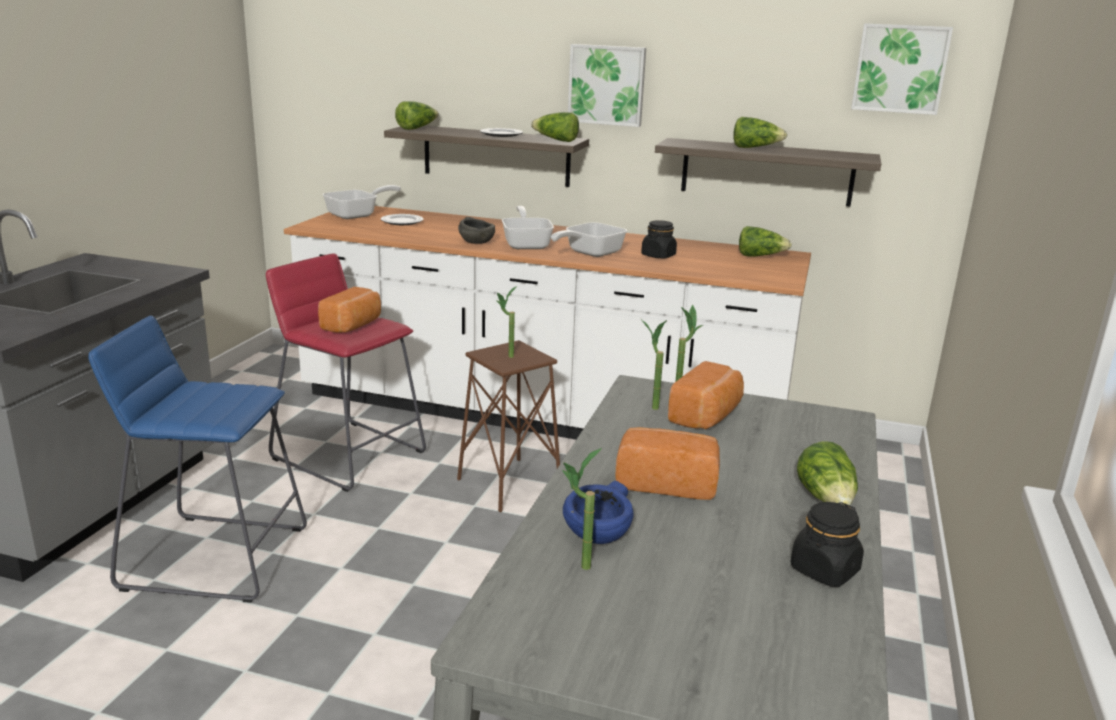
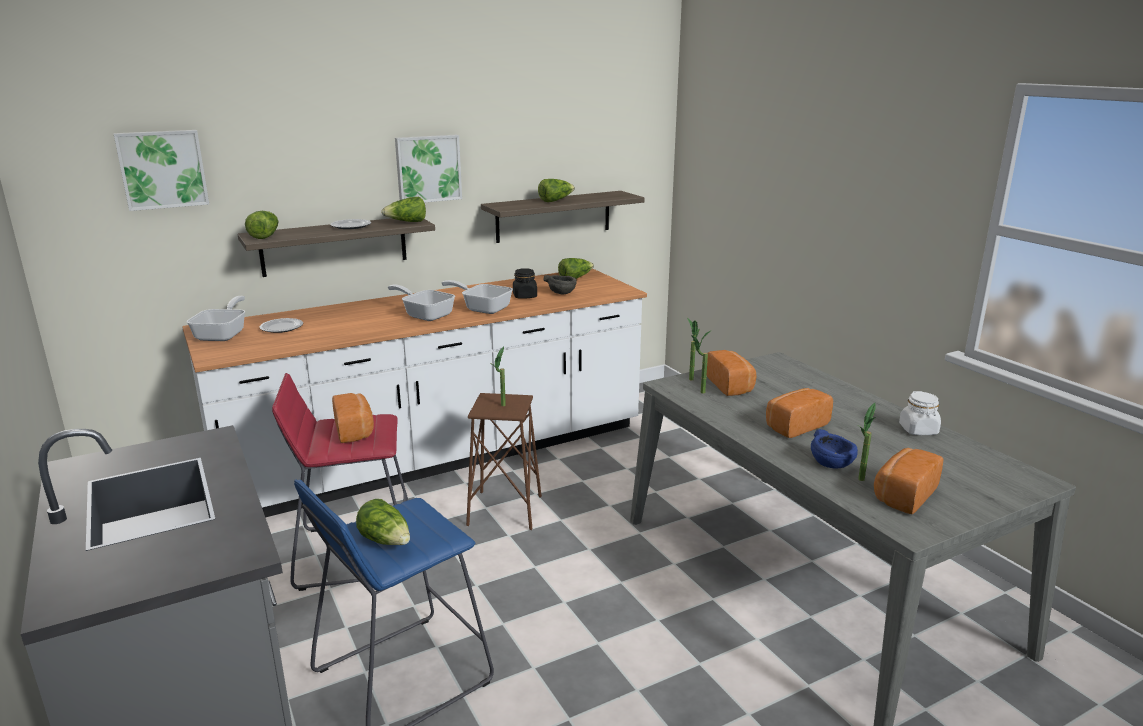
camera: 45 degrees left, 0 degrees up
(477, 242) = (389, 325): grey bowl -> grey bowl (562, 293)
(586, 610) = (903, 495): none -> bread
(589, 253) = (482, 308): frying pan -> frying pan turned 120 degrees clockwise
(824, 570) = (918, 430): black jar -> white jar
(826, 499) = (855, 400): lettuce -> lettuce (386, 541)
(900, 68) = (625, 131): picture -> picture (162, 169)

